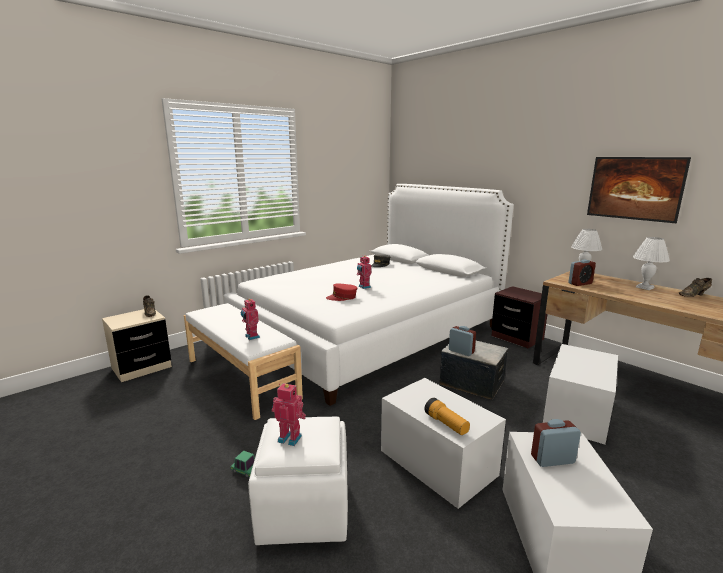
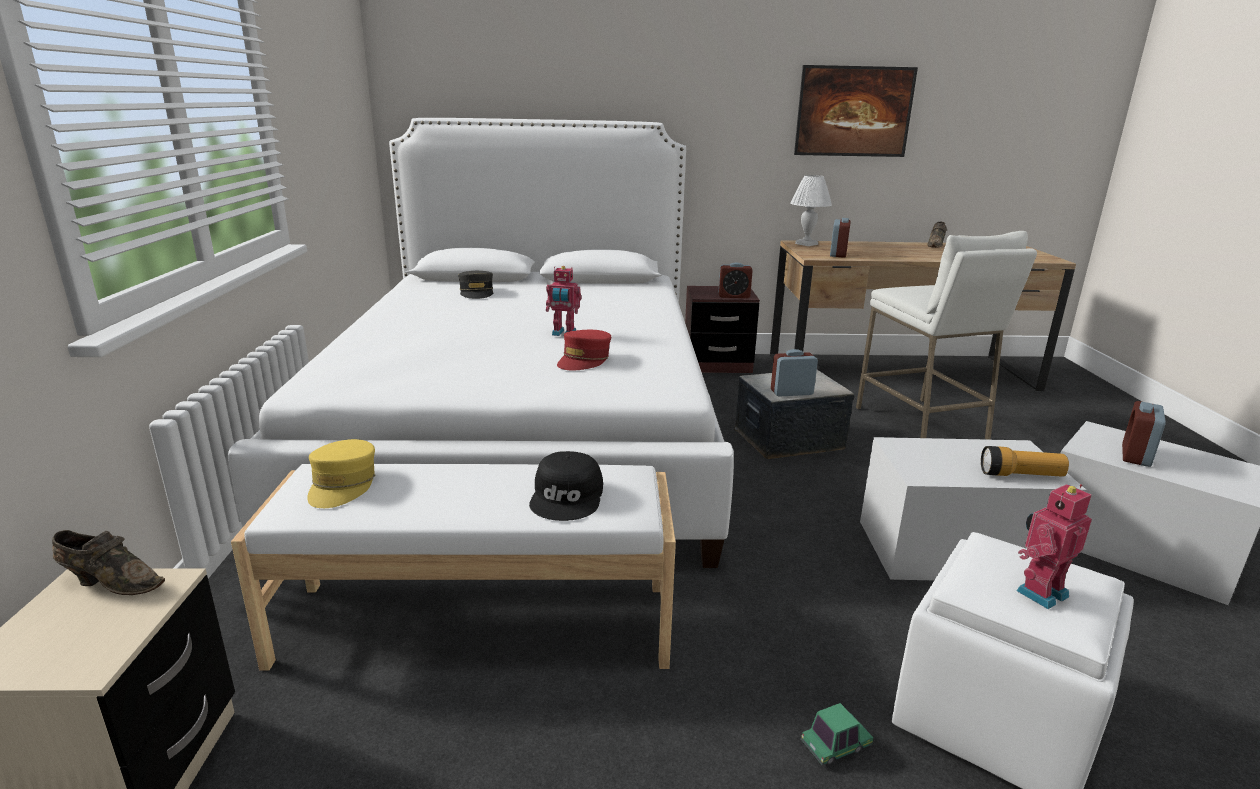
camera: 50 degrees left, 5 degrees up
(220, 311) = (343, 485): none -> yellow cap
(251, 337) = (568, 497): toy robot -> black cap
(522, 297) = (734, 296): none -> alarm clock
(577, 412) = (921, 423): white storage box -> white stool
(644, 287) = (888, 246): white table lamp -> none

